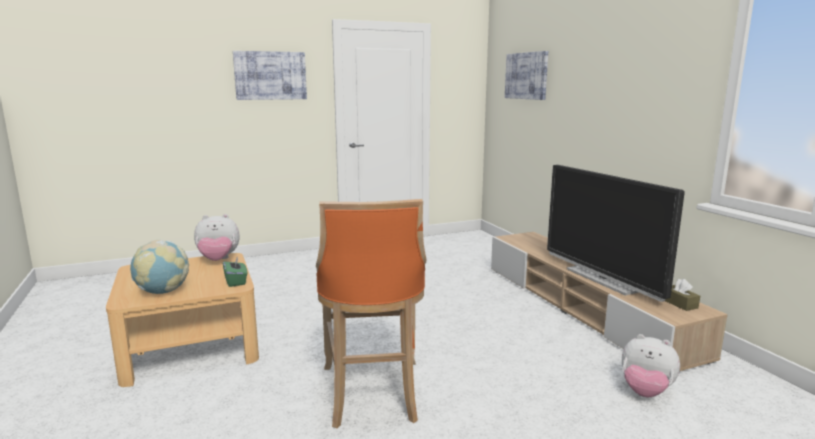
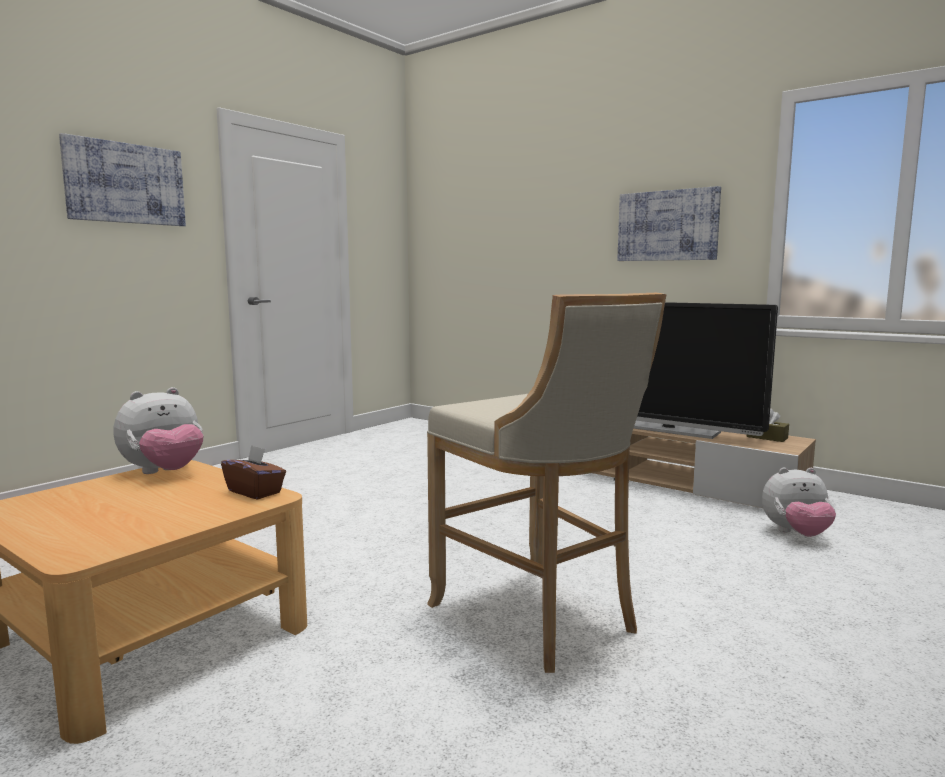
camera: 30 degrees left, 5 degrees down
(163, 292) = (136, 528): globe -> none
(236, 281) = (255, 492): green tissue box -> brown tissue box
(372, 395) = (539, 618): orange stool -> beige stool
(526, 76) = (480, 208): picture -> picture (667, 226)

